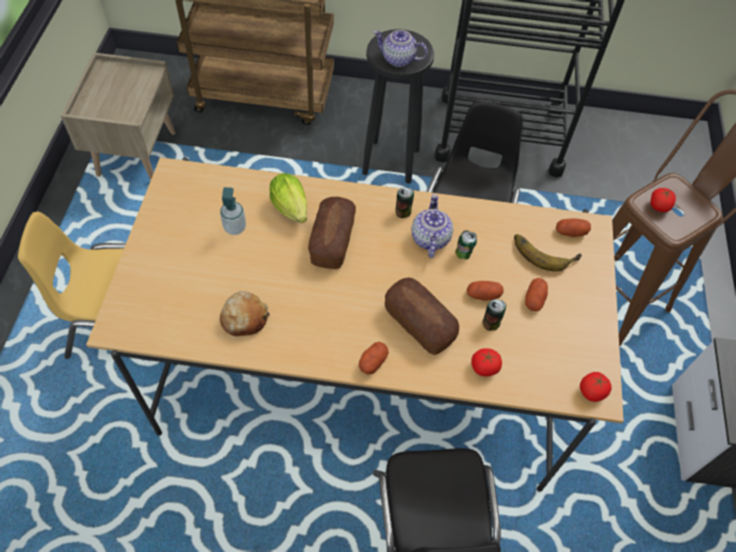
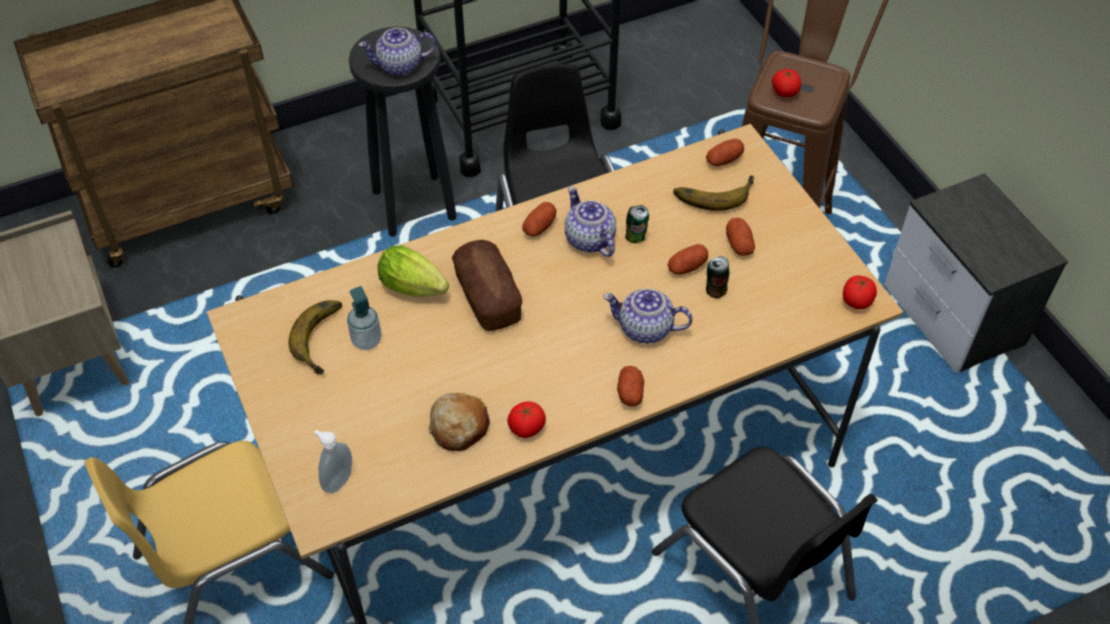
camera: 30 degrees left, 5 degrees down
(145, 308) = (337, 480): none -> soap dispenser
(212, 213) = (326, 338): none -> banana
(403, 212) = (539, 227): can -> potato
(419, 323) = (646, 329): bread -> teapot
(484, 367) = (742, 335): tomato -> tomato (527, 428)

